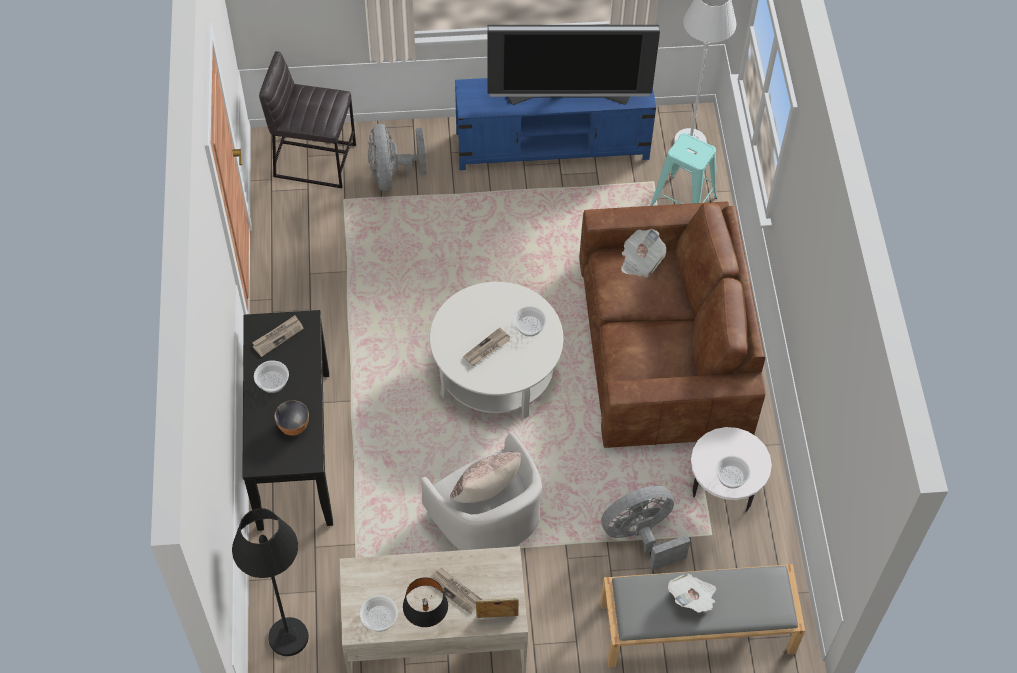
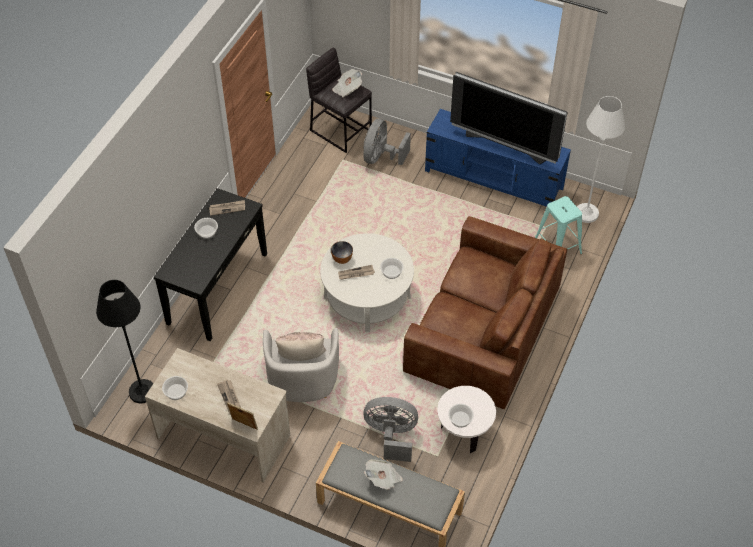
camera: 30 degrees right, 5 degrees down
(293, 427) = (201, 262): bowl -> bowl (342, 259)
(426, 622) = (201, 407): black table lamp -> none
(640, 261) = (489, 263): newspaper -> newspaper (347, 89)

